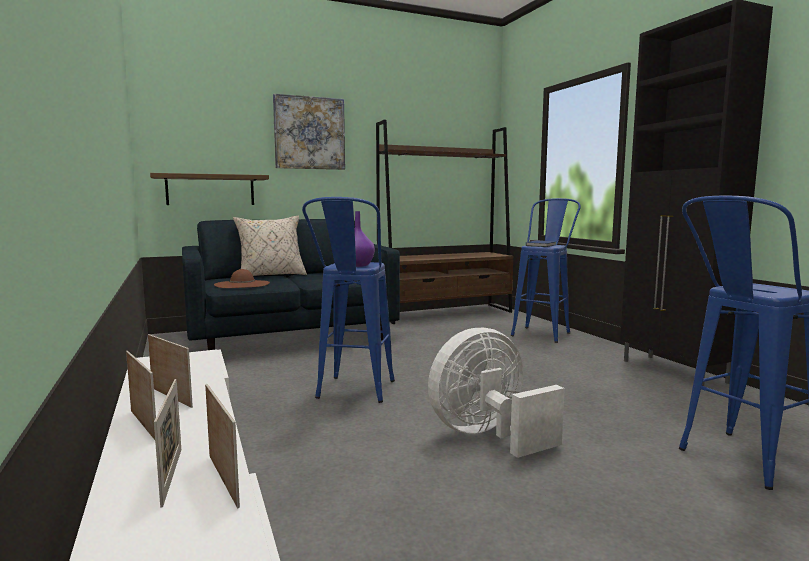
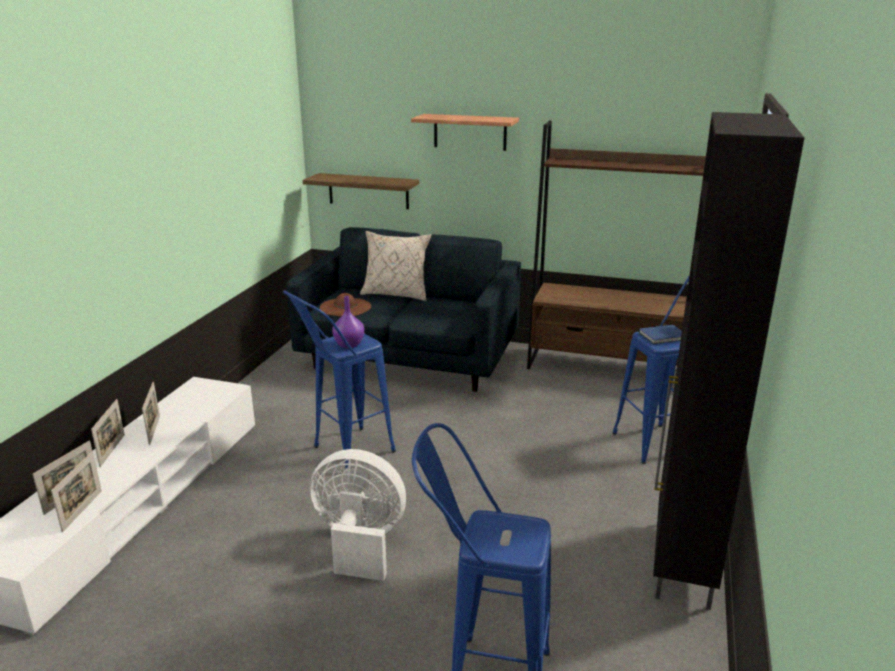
camera: 40 degrees right, 15 degrees up
(309, 133) = (470, 132): picture -> shelf

